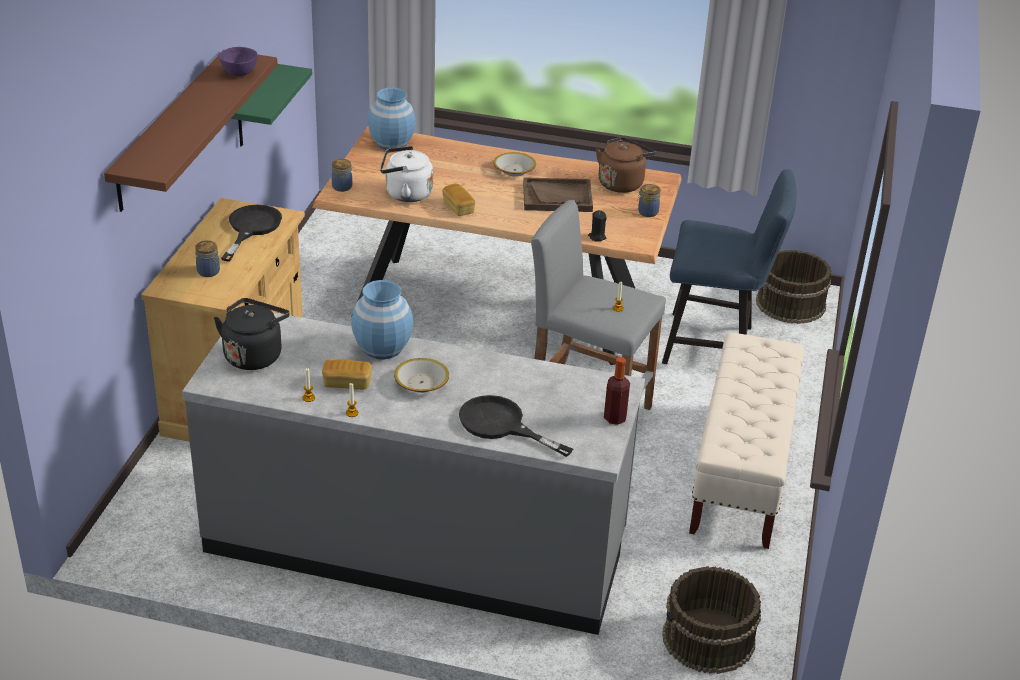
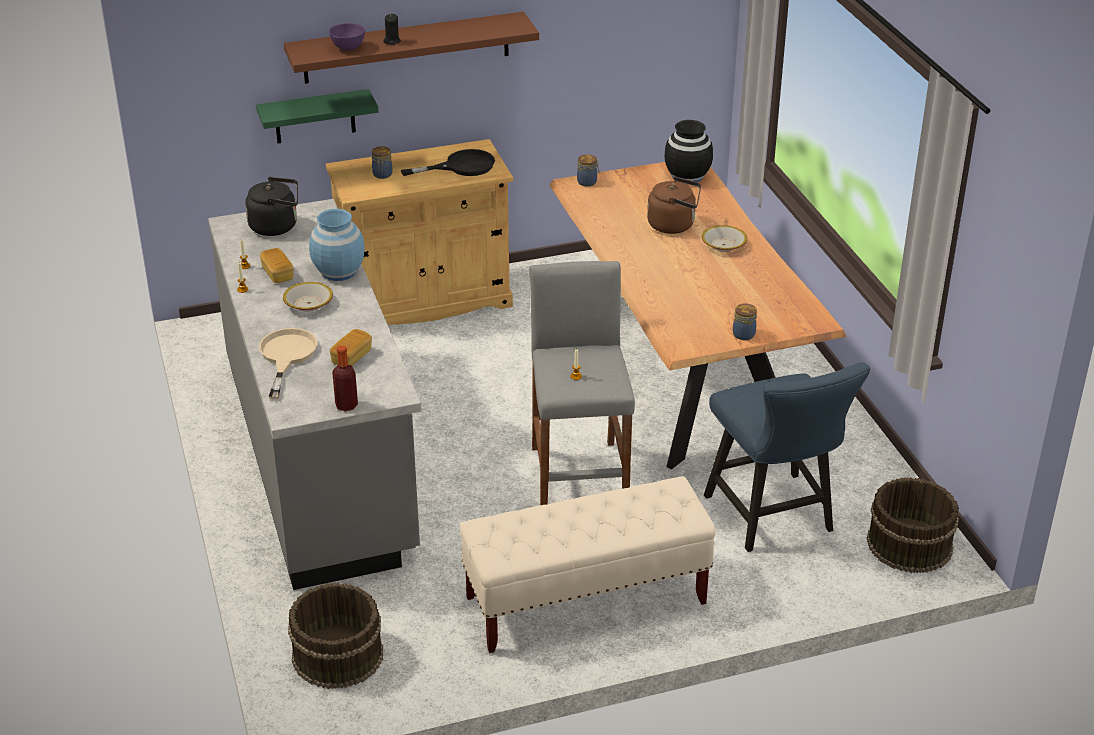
camera: 60 degrees right, 0 degrees up
(239, 74) = (490, 30): purple bowl -> purple bowl (347, 48)
(254, 107) = (579, 84): green shelf -> green shelf (314, 116)
(391, 143) = (687, 176): blue vase -> black vase
(405, 194) = (613, 211): white kettle -> none
(458, 208) = (624, 242): bread -> bread (351, 357)
(501, 425) = (286, 356): black frying pan -> beige frying pan
(557, 197) = (706, 281): brown tray -> none
(597, 237) = (664, 322): black candle -> black candle (392, 41)
(622, 183) = (779, 304): brown kettle -> brown kettle (674, 225)

